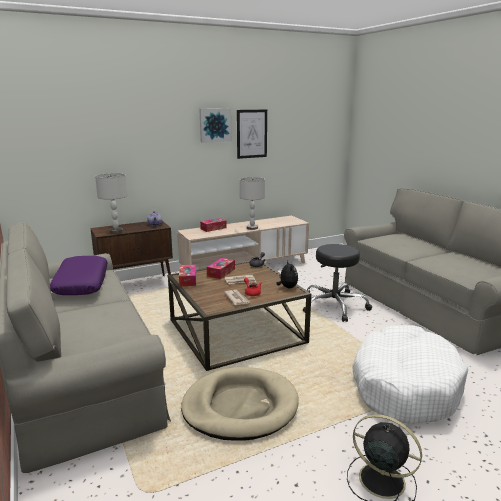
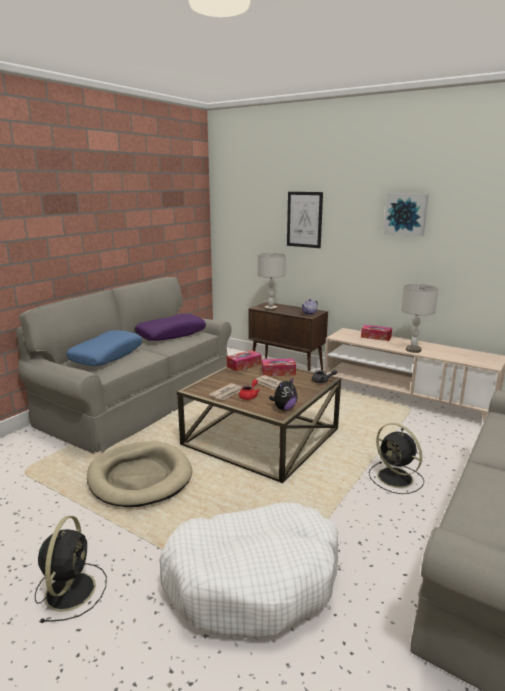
camera: 60 degrees right, 0 degrees up
(88, 325) = (106, 356): none -> blue pillow
(252, 134) = (458, 229): picture -> picture (304, 219)
(334, 305) = (396, 478): black stool -> black fan

